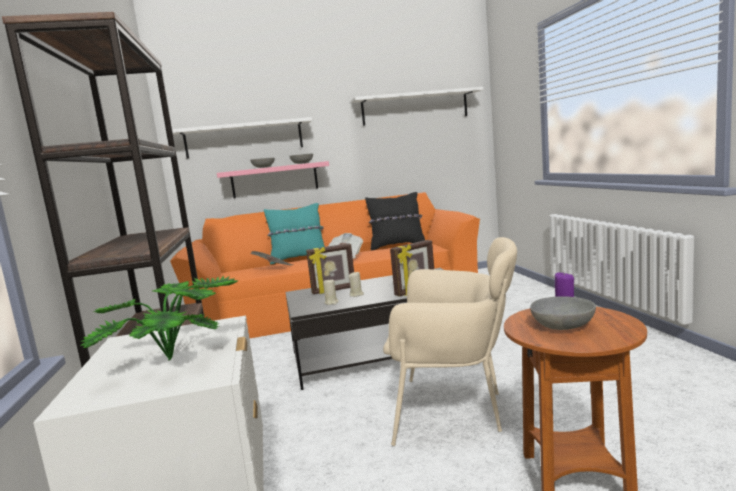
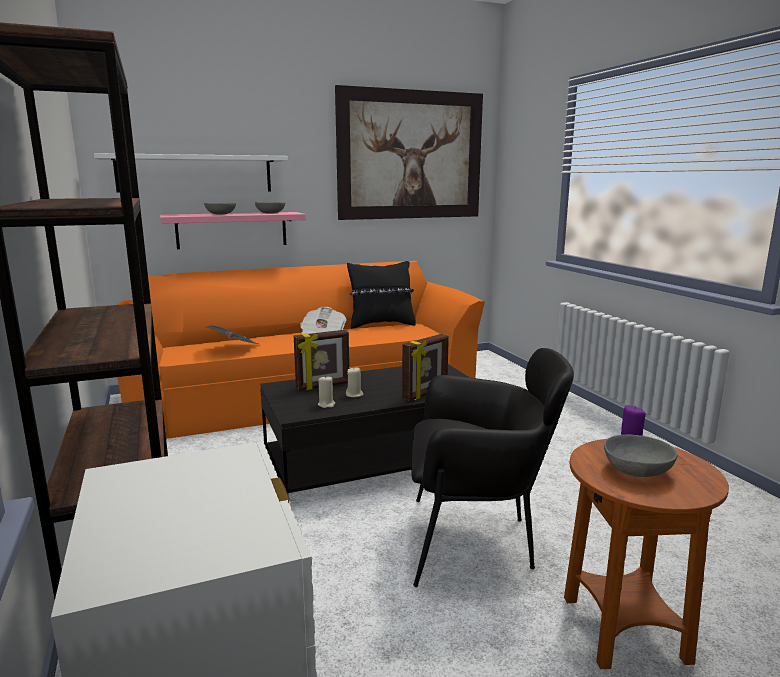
camera: 10 degrees left, 5 degrees up
(174, 361) = (204, 515): potted plant -> none
(299, 259) = (261, 334): turquoise pillow -> none
(415, 107) = (410, 155): white shelf -> picture
(455, 410) = (477, 541): beige armchair -> black armchair

